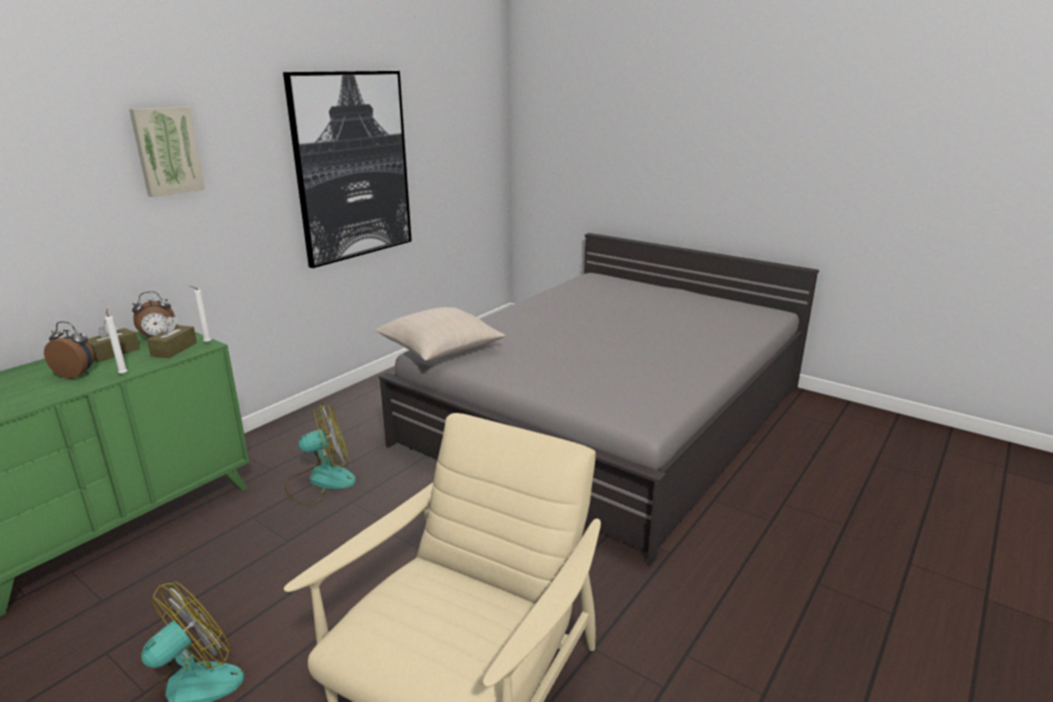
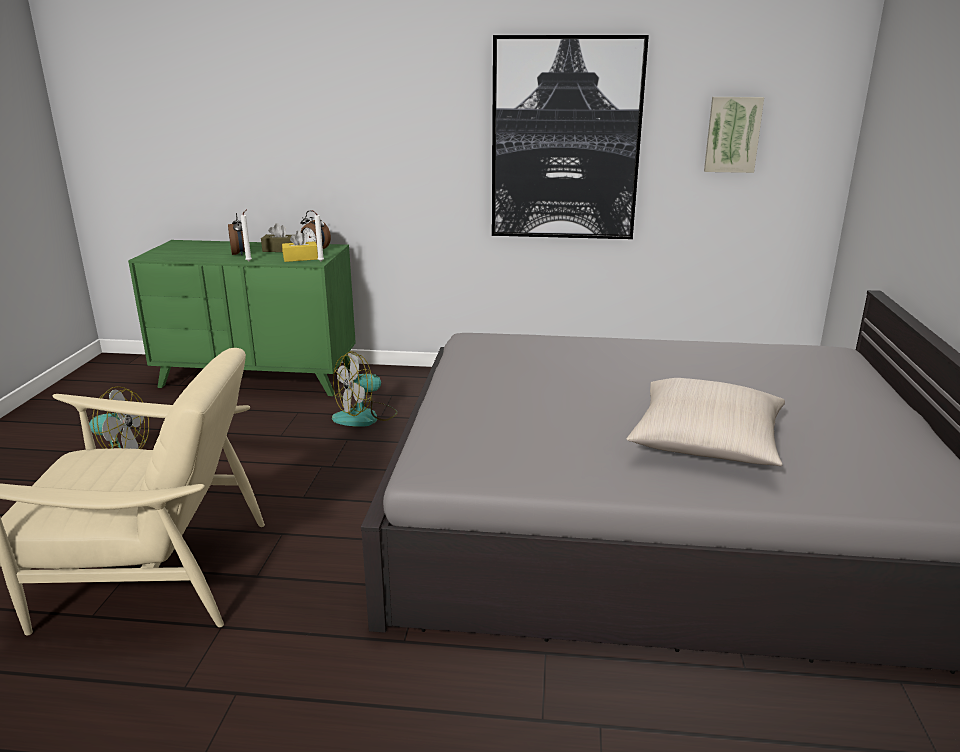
camera: 60 degrees right, 0 degrees up
(166, 151) = (369, 101): picture -> picture (732, 134)
(174, 349) = (300, 258): brown tissue box -> yellow tissue box
(320, 481) = (365, 417): fan -> fan turned 105 degrees clockwise
(440, 349) = (484, 341): beige pillow -> beige pillow (706, 443)

